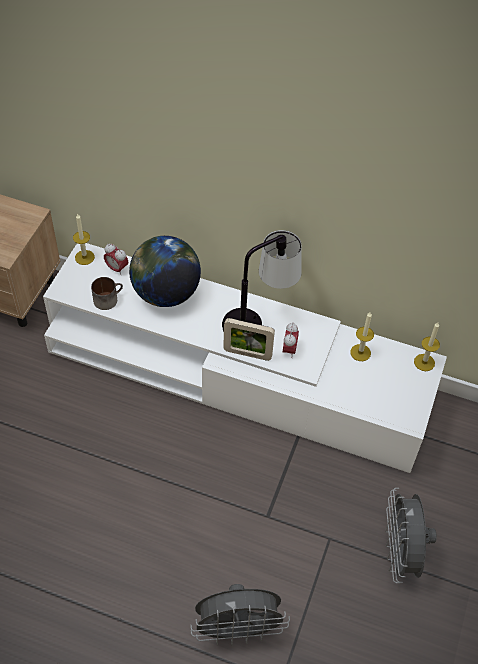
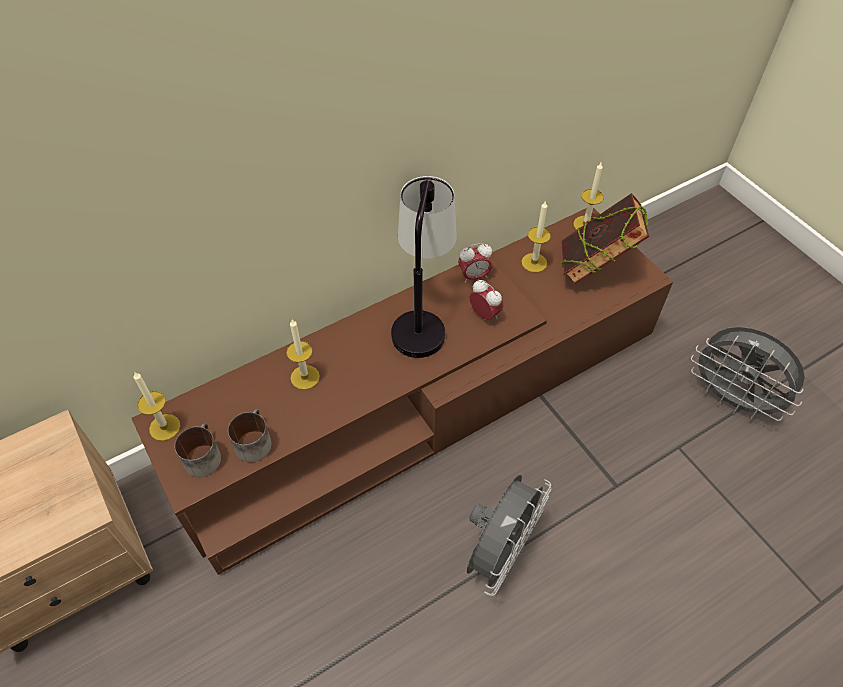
camera: 50 degrees left, 0 degrees up
(82, 284) = (202, 455): none -> mug
(117, 268) = (218, 404): alarm clock -> alarm clock (474, 276)
(166, 293) = (305, 377): globe -> candle
(237, 374) = (421, 398): white tv stand -> brown tv stand
(238, 629) = (737, 605): grey fan -> grey fan (499, 552)
(247, 354) = (458, 353): picture frame -> none
(389, 388) = (595, 267): none -> book

